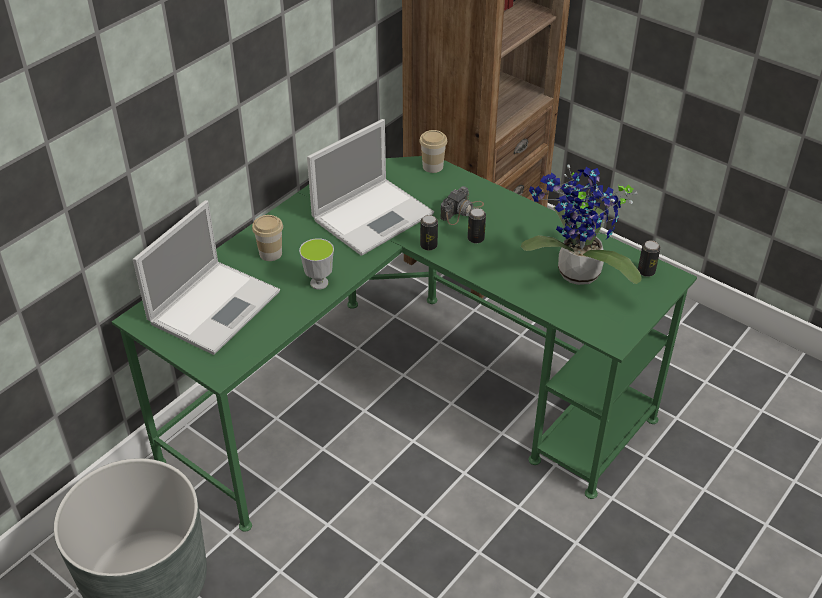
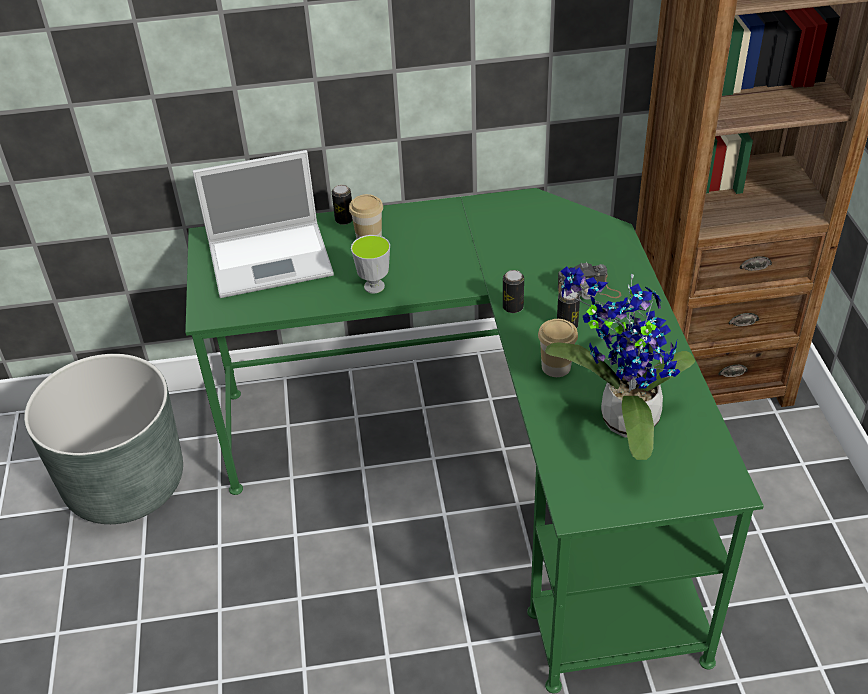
camera: 45 degrees right, 0 degrees up
(374, 215) = (499, 252): laptop -> none
(432, 166) = (615, 234): cup -> cup (556, 367)
(646, 271) = (707, 463): can -> can (344, 220)

